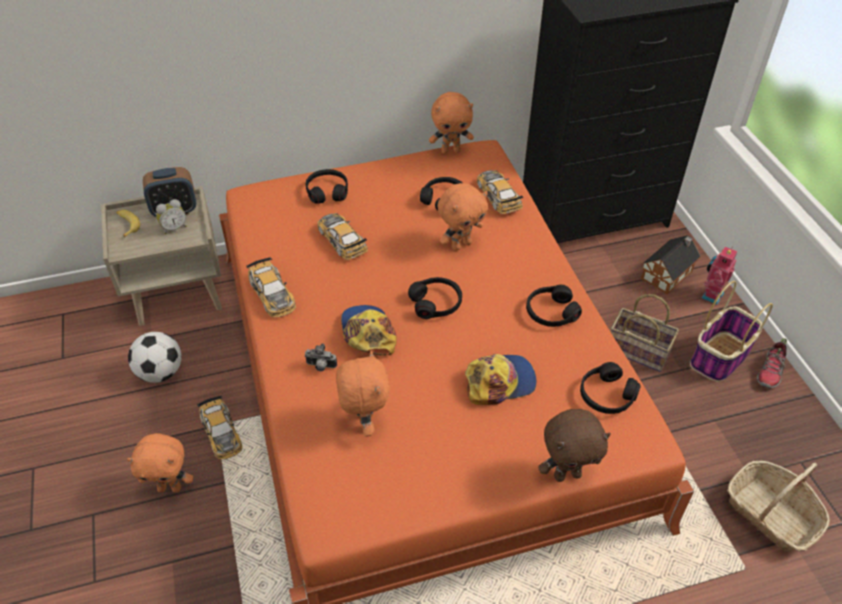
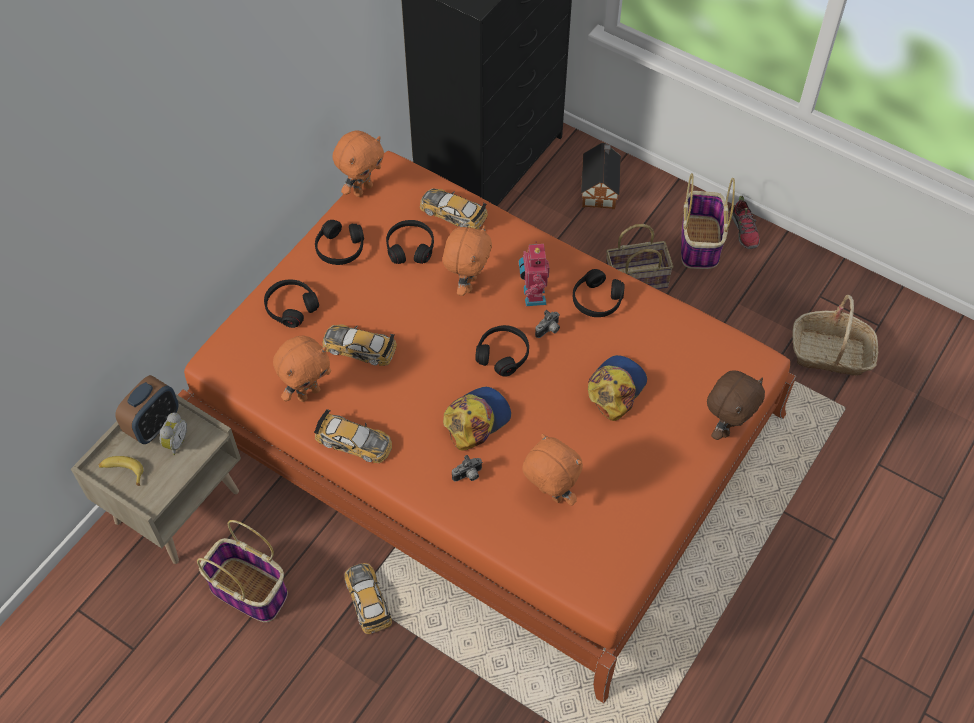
camera: 40 degrees left, 10 degrees up
(161, 372) = (250, 590): football -> basket
(170, 487) = (376, 676): orange plush toy -> orange plush toy (308, 393)
(221, 432) = (367, 599): toy car -> toy car turned 135 degrees counterclockwise
(368, 333) = (476, 419): cap -> cap turned 105 degrees clockwise
(489, 309) = (549, 330): none -> camera
(606, 395) = (698, 344): black headphones -> black headphones (340, 248)
(710, 295) = (648, 187): toy robot -> toy robot (532, 296)

